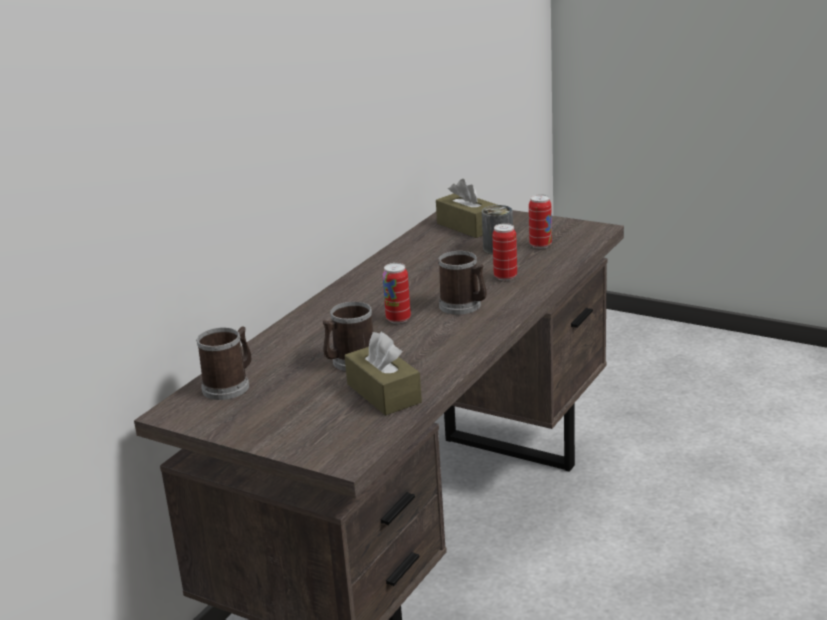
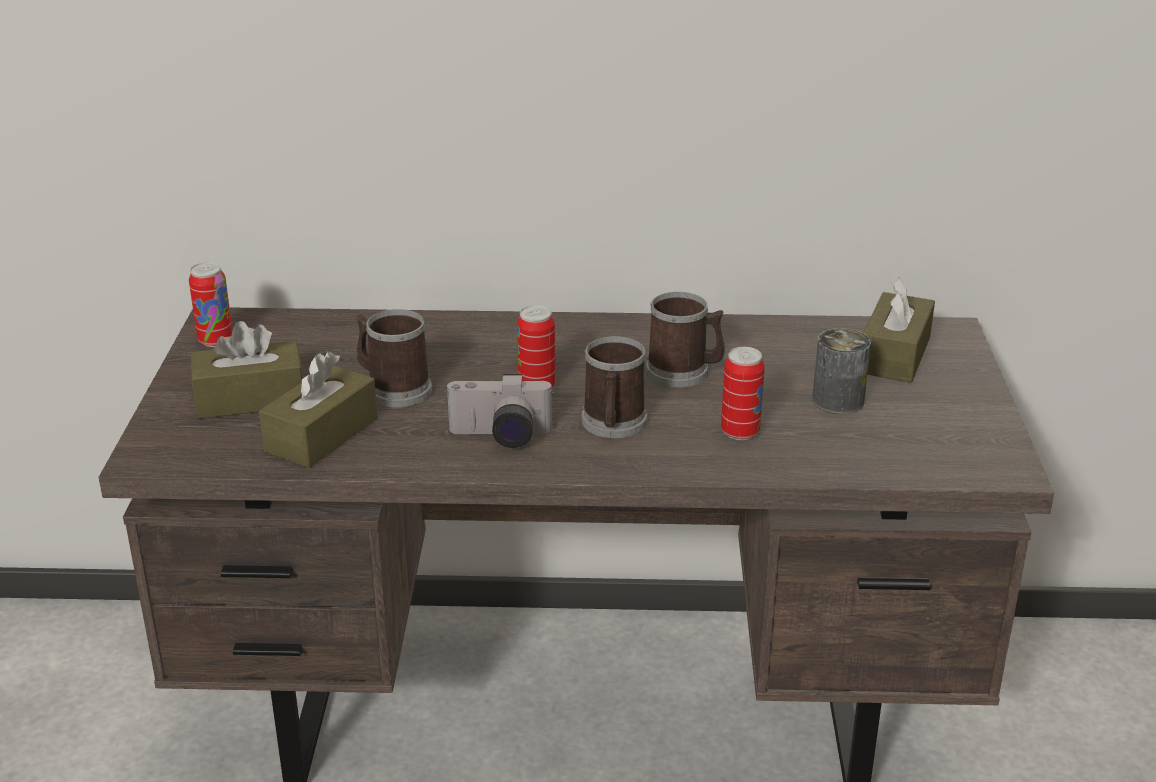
camera: 60 degrees right, 5 degrees up
(230, 385) = (294, 333): mug -> mug (684, 372)
(307, 412) = (250, 399): none -> brown tissue box
(444, 339) = (500, 437): none -> camera
(540, 245) = (885, 433): can -> can (215, 340)

